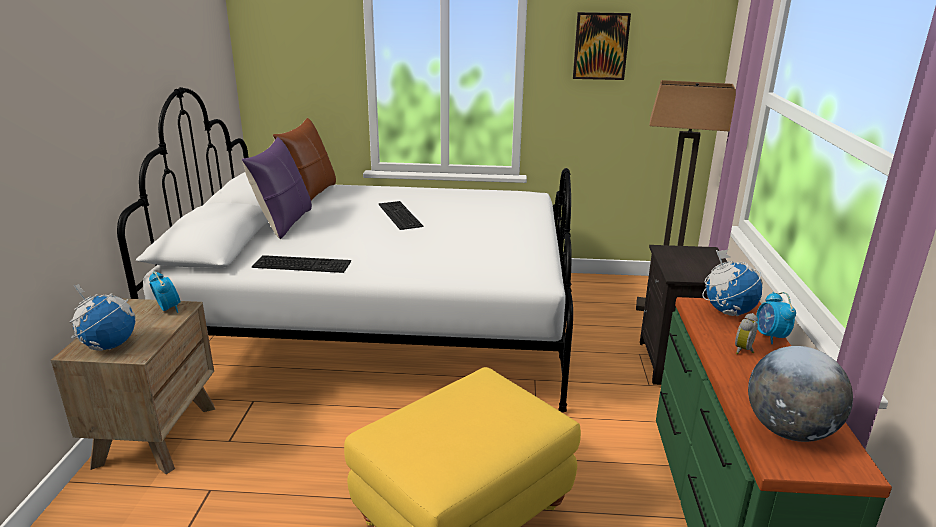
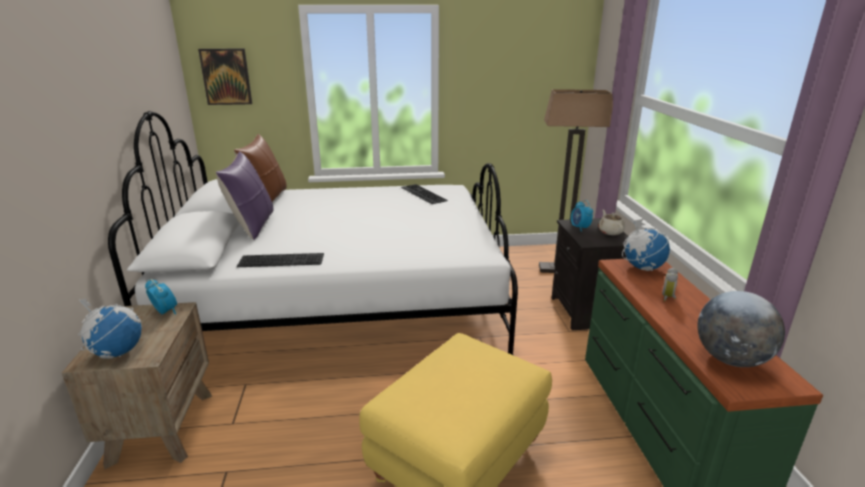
camera: 10 degrees left, 0 degrees up
(398, 215) = (349, 211): keyboard -> keyboard (422, 194)
(600, 46) = (498, 64): picture -> picture (226, 76)
(712, 264) = (610, 231): none -> beige teapot
(770, 336) = (682, 284): alarm clock -> alarm clock (579, 228)

